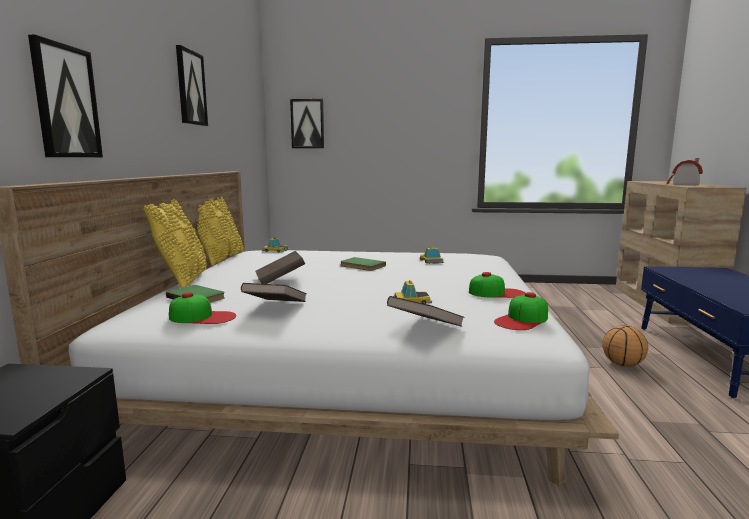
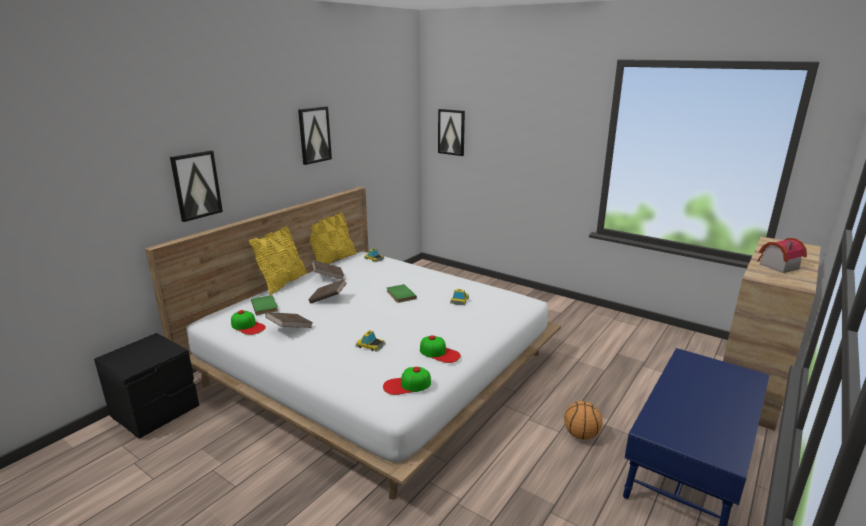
camera: 30 degrees right, 10 degrees up
(425, 328) = (339, 373): brown book -> brown book (328, 277)

